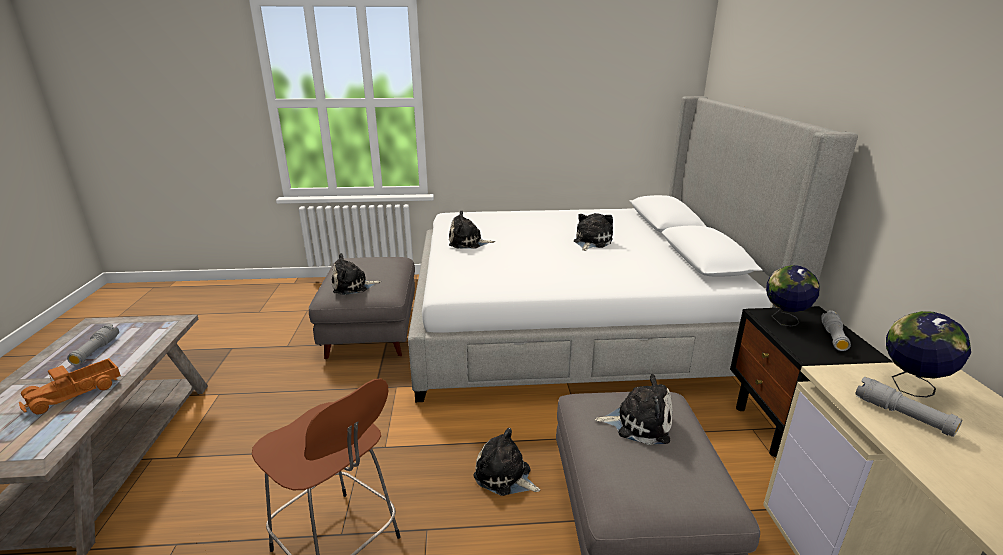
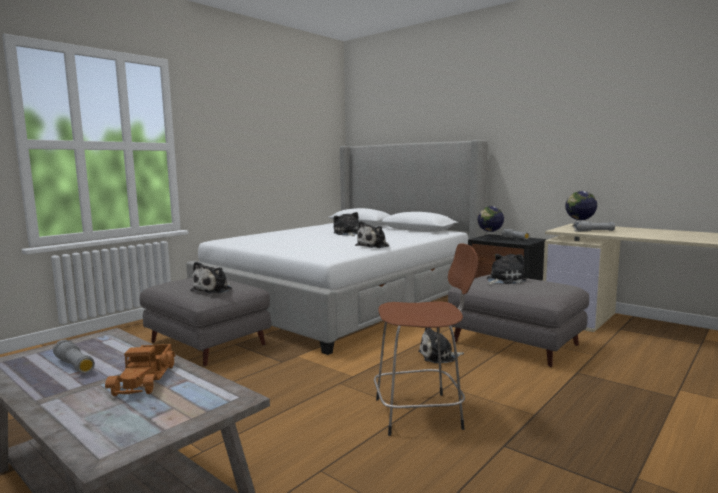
camera: 45 degrees left, 15 degrees down
(468, 243) = (275, 245): plush toy -> plush toy (374, 246)

